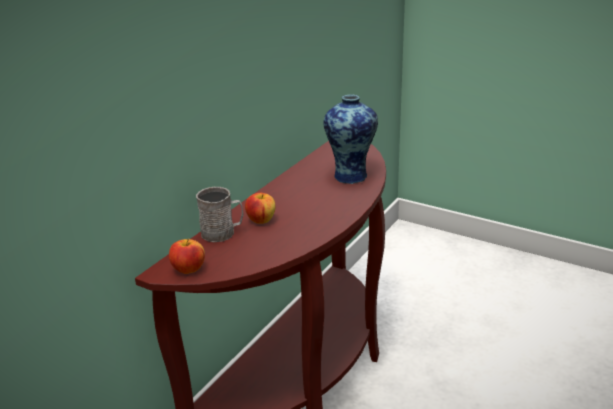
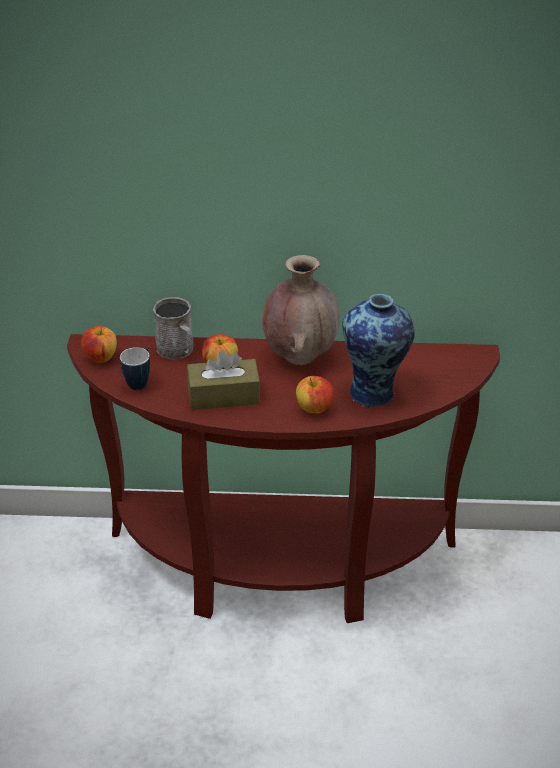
camera: 60 degrees right, 10 degrees up
(243, 258) = (140, 382): none -> mug
(284, 189) = (300, 355): none -> brown vase
(299, 227) = (224, 396): none -> brown tissue box
(347, 198) = (314, 408): none -> apple

